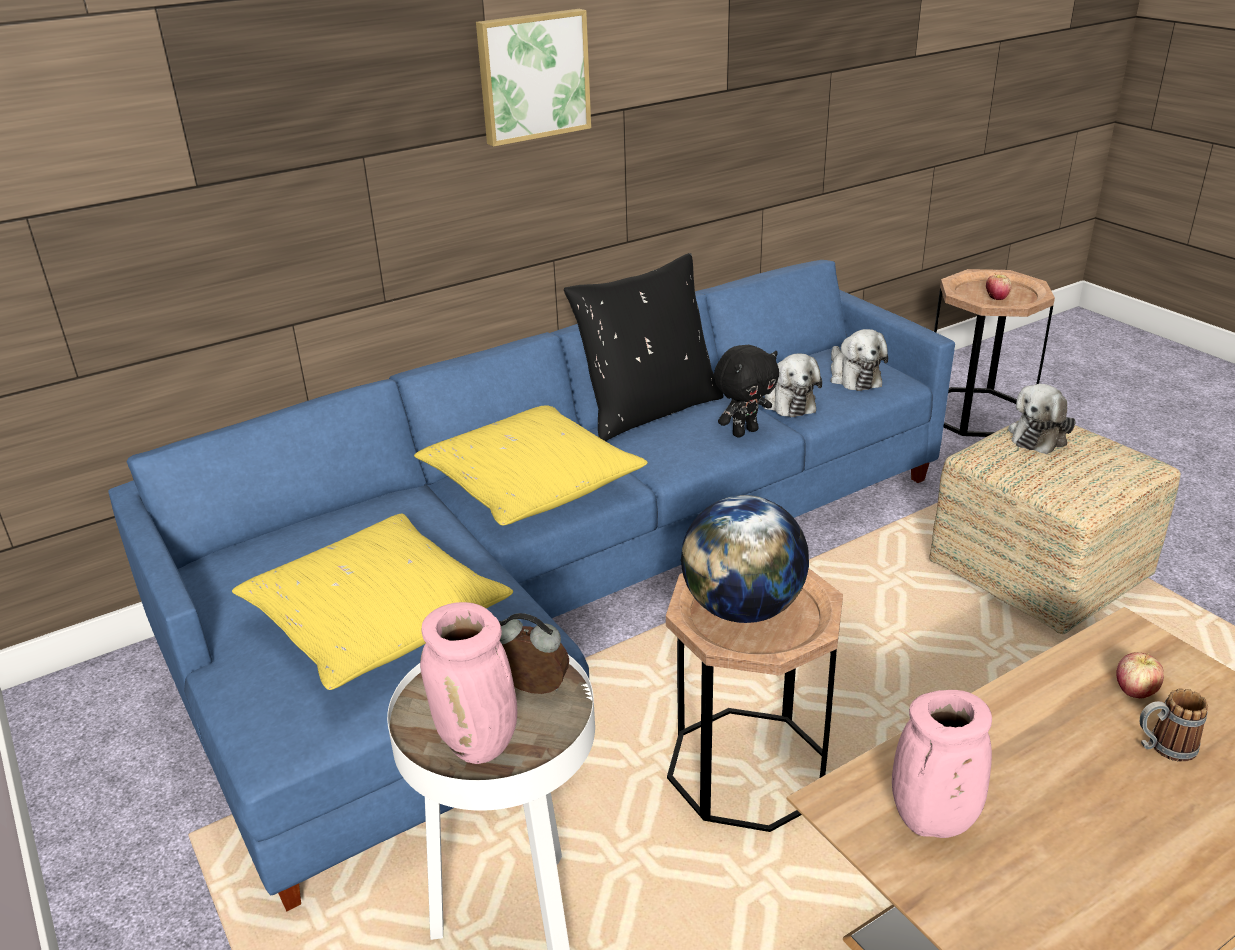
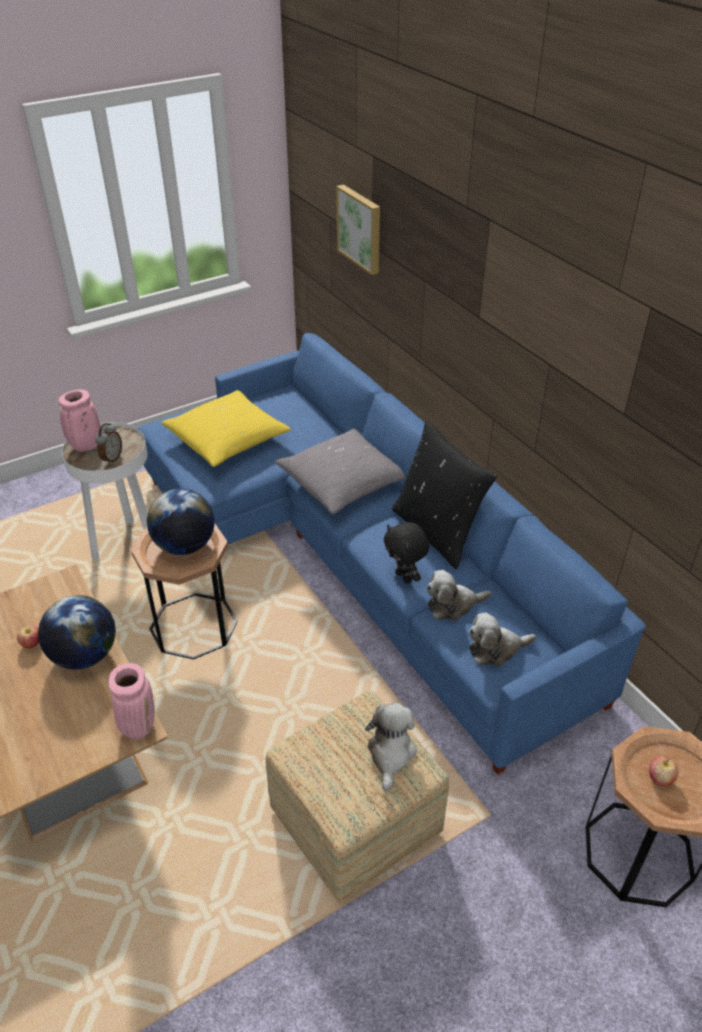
camera: 90 degrees right, 10 degrees up
(530, 484) = (343, 482): yellow pillow -> grey pillow
(532, 76) = (499, 300): picture -> picture (361, 228)
(931, 822) = (42, 608): pink vase -> pink vase (138, 725)
(1024, 728) = (84, 655): none -> globe
(1039, 435) = (390, 753): plush toy -> plush toy turned 60 degrees clockwise
(1135, 691) = (93, 713): apple -> apple (32, 644)
(1163, 748) = (50, 710): mug -> none

